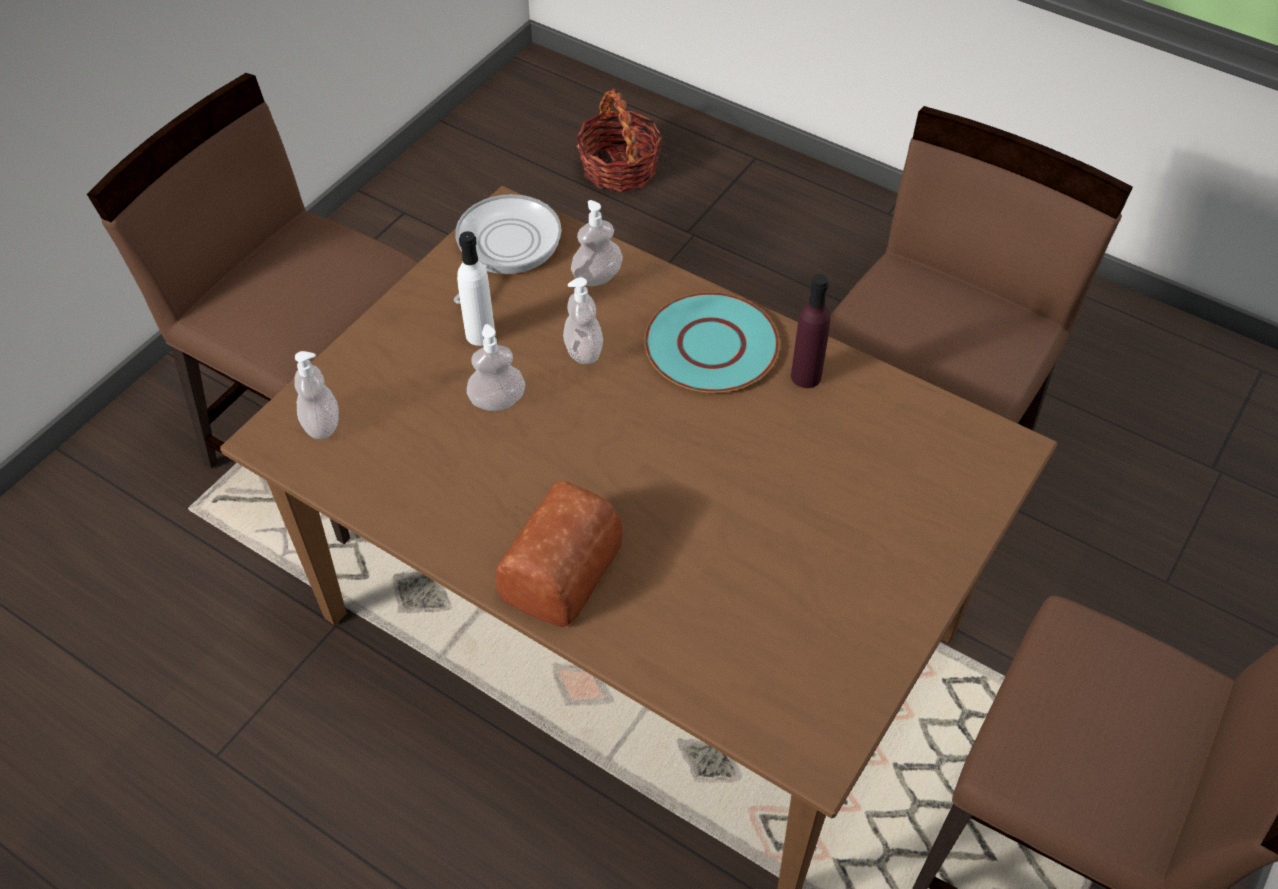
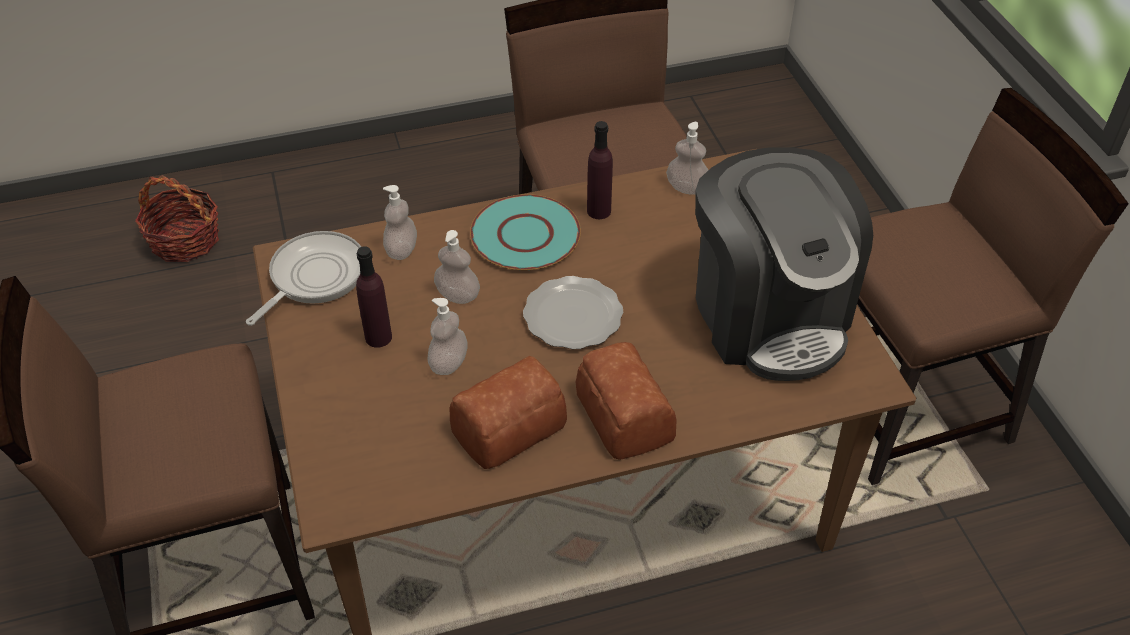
camera: 50 degrees left, 5 degrees down
(321, 424) = (355, 472): soap dispenser -> soap dispenser (686, 188)
(463, 490) = (506, 426): none -> bread
(480, 334) = (378, 337): white bottle -> purple bottle
(505, 246) = (314, 277): frying pan -> frying pan turned 60 degrees clockwise
(645, 447) = (571, 315): none -> plate
(815, 604) = (769, 314): none -> coffee machine

